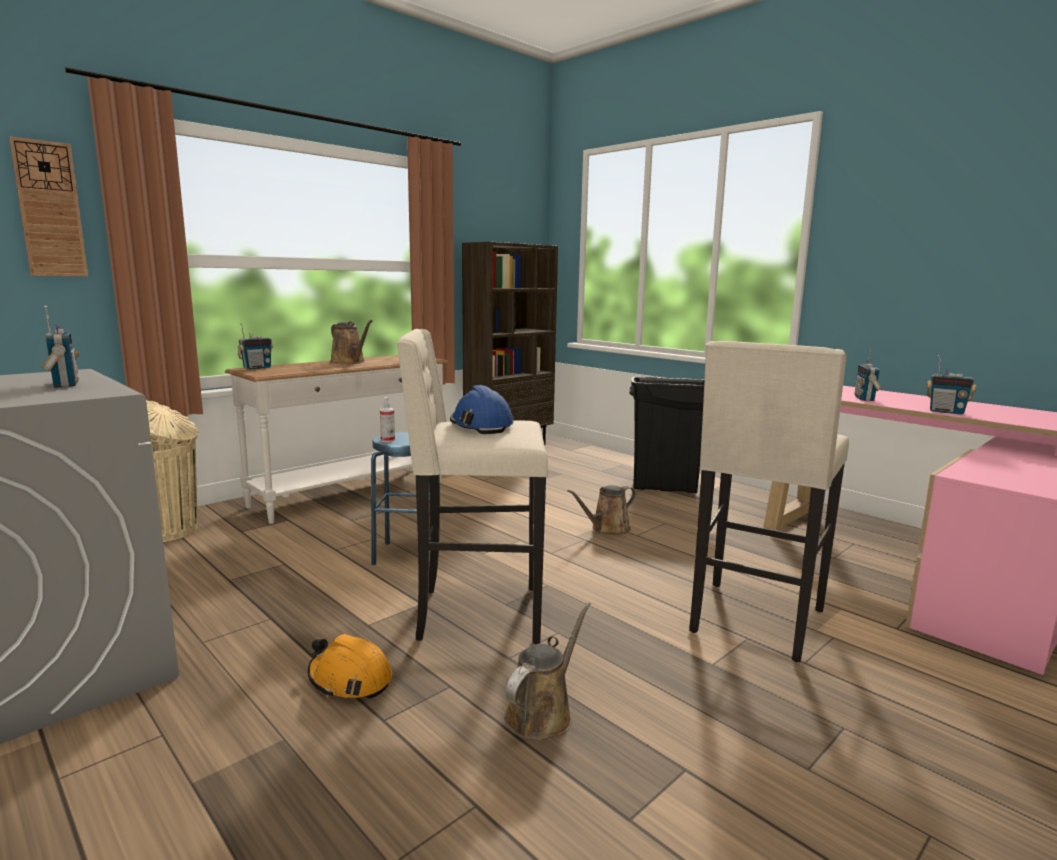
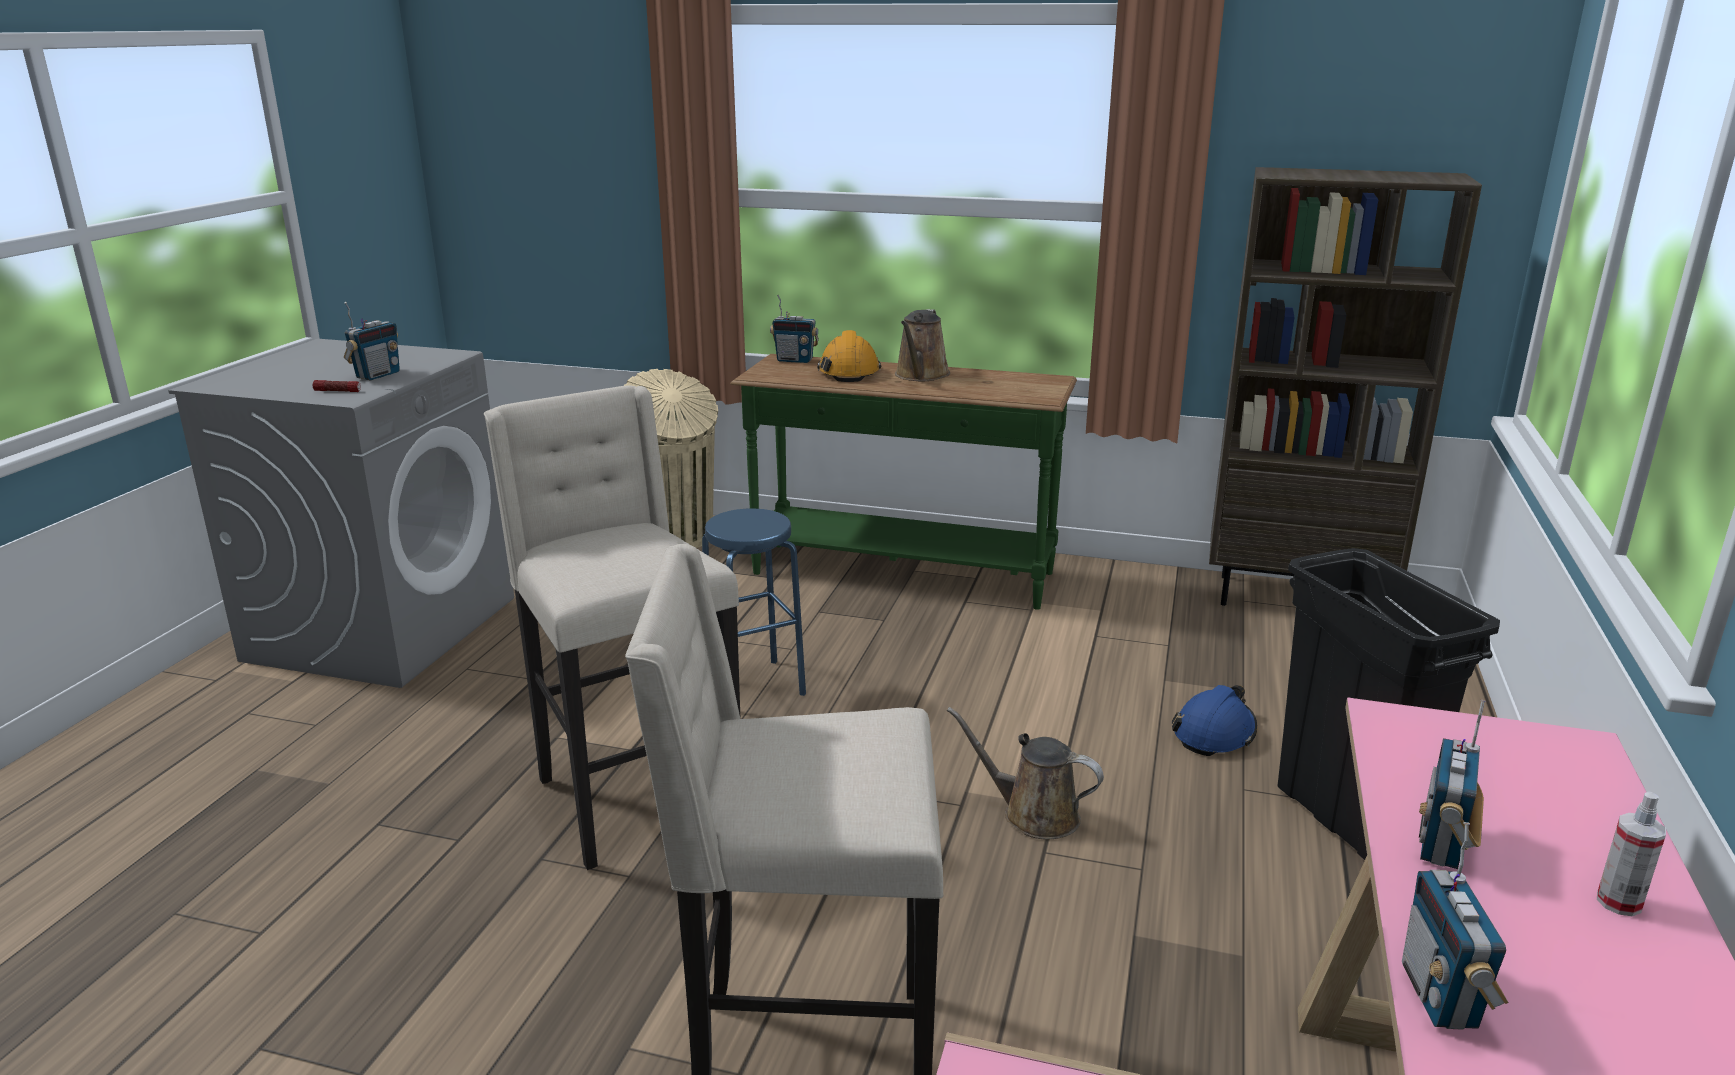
camera: 60 degrees right, 10 degrees up
(50, 209) = (621, 137): wall clock -> none
(75, 393) = (338, 391): none -> flashlight
(350, 679) = (441, 774): orange hard hat -> orange hard hat (849, 371)
(351, 494) = (902, 574): white console table -> green console table
(388, 440) = (726, 520): spray bottle -> spray bottle (1618, 902)
(481, 425) = (623, 548): blue hard hat -> blue hard hat (1214, 733)
(542, 713) = (432, 924): brown watering can -> none
(865, 399) = (1442, 846): radio -> radio turned 45 degrees counterclockwise

